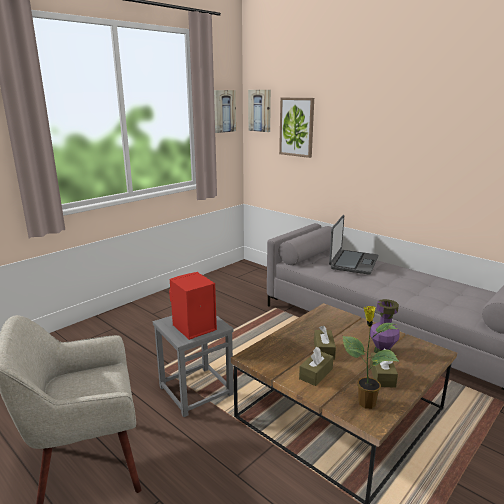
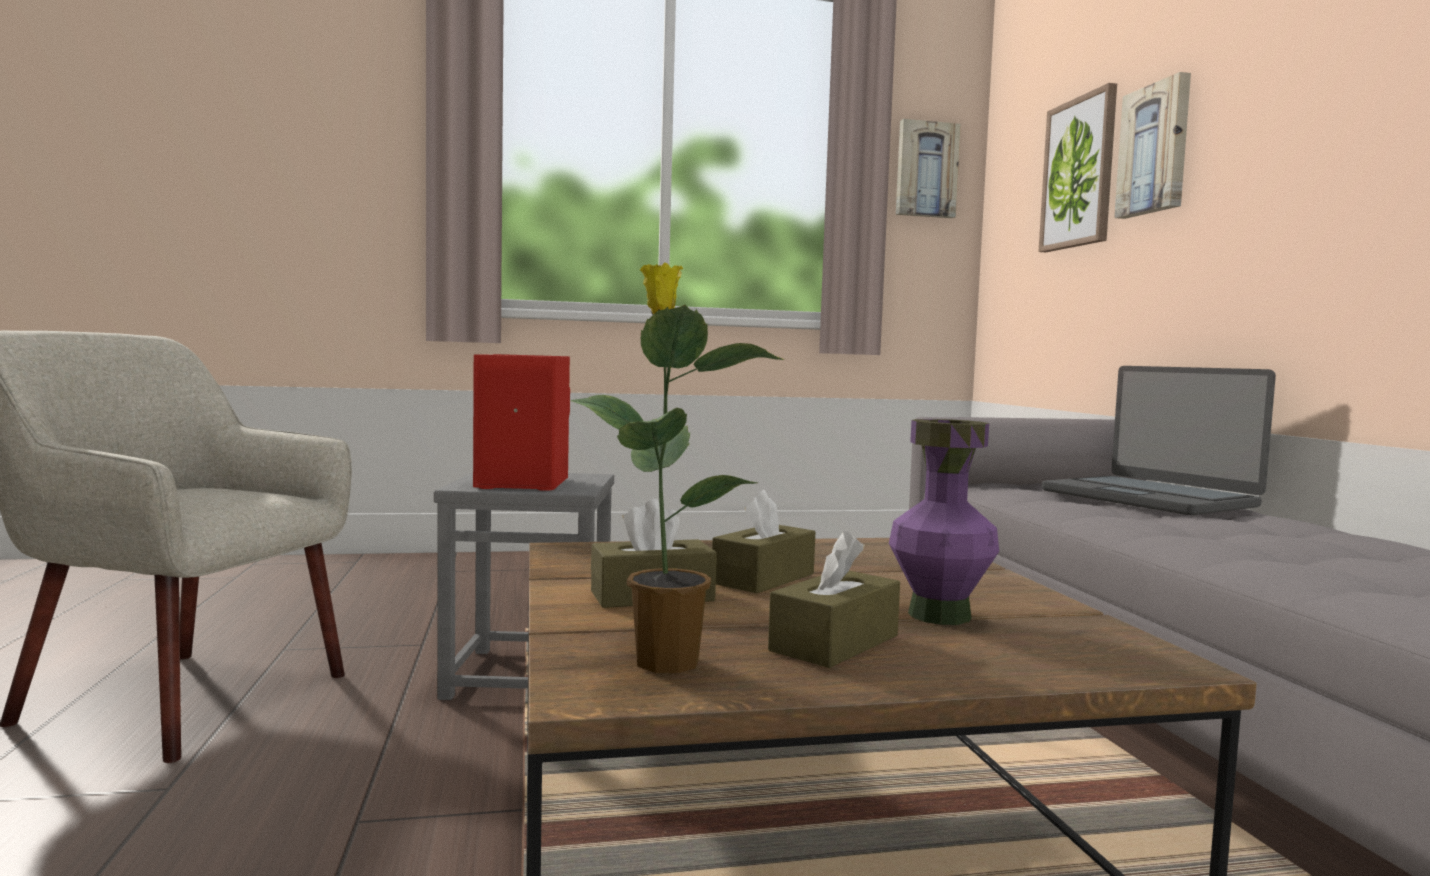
camera: 35 degrees right, 15 degrees down
(260, 110) = (1013, 162): picture -> picture (1156, 149)
(353, 262) = (1149, 498): laptop -> laptop turned 90 degrees clockwise

